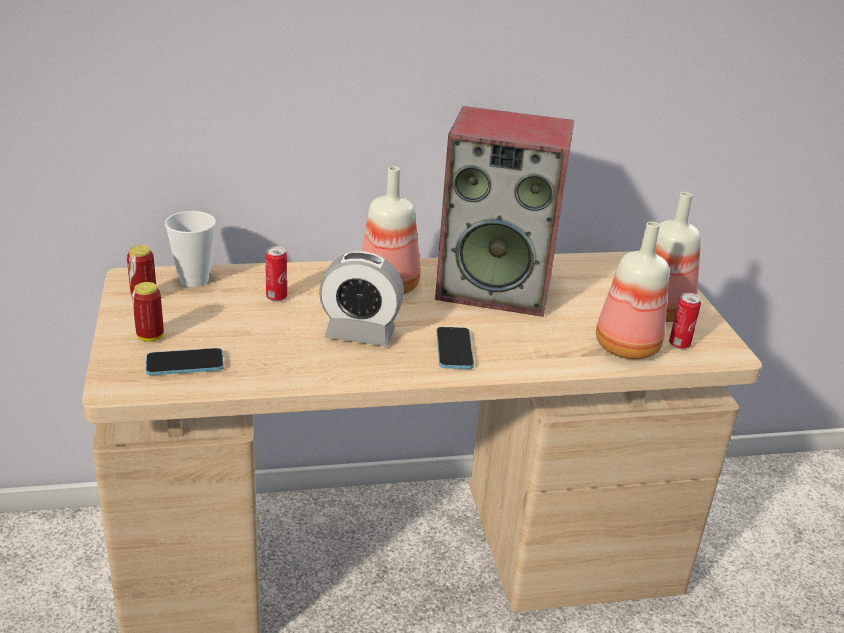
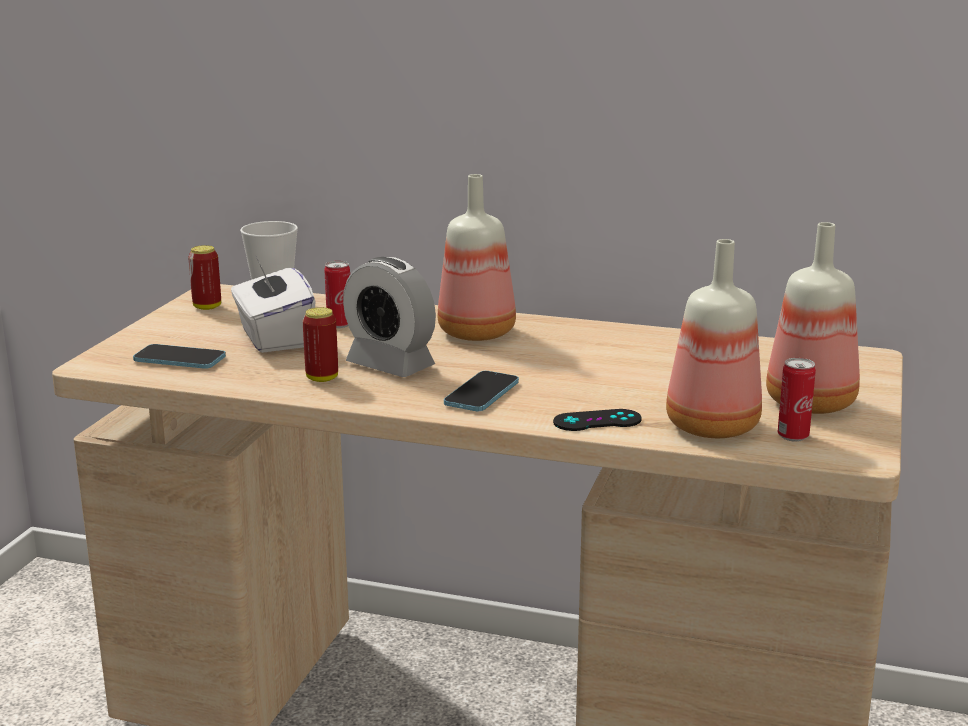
camera: 30 degrees right, 10 degrees down
(150, 337) = (174, 335): can -> can (322, 378)
(238, 322) = (274, 338): none -> white tissue box
(496, 288) = (609, 351): speaker -> none
(554, 359) = (597, 421): none -> black game controller

